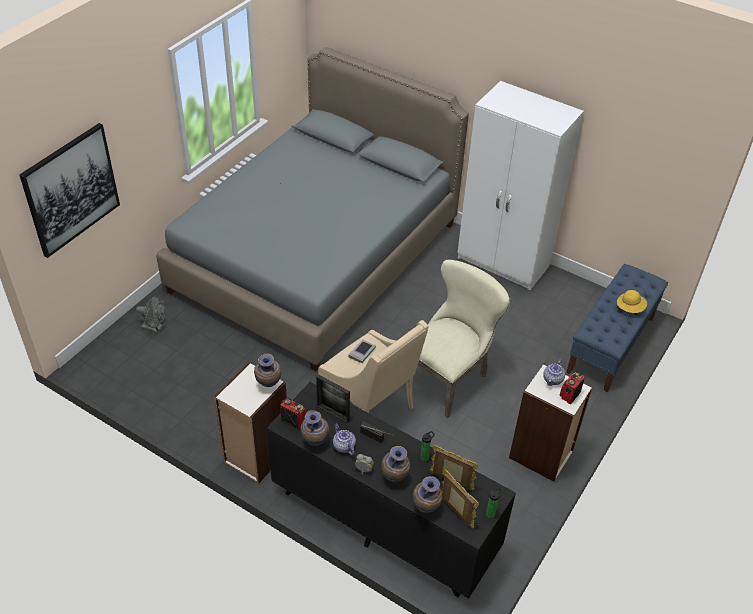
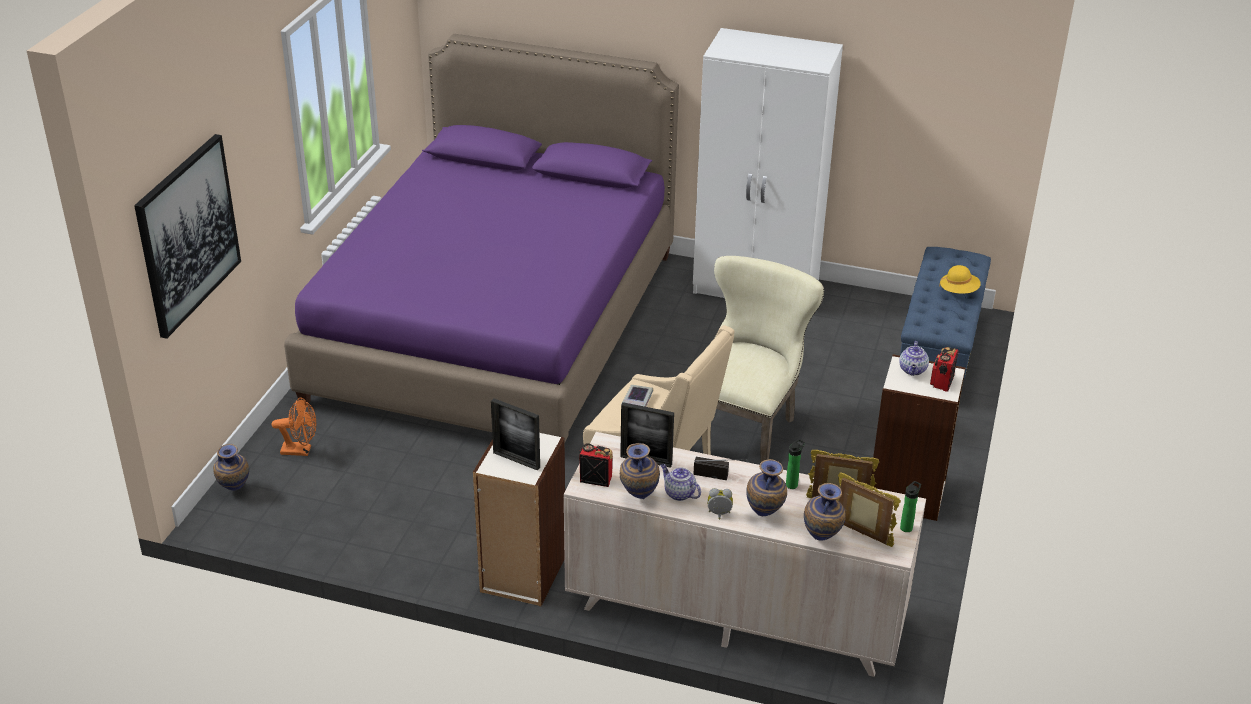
camera: 15 degrees left, 10 degrees down
(155, 327) = (301, 450): grey fan -> orange fan
(246, 393) = (516, 460): none -> picture frame
(268, 386) = (543, 446): vase -> vase (234, 490)
(316, 257) = (496, 325): grey bed -> purple bed
(383, 521) = (735, 613): black dresser -> beige dresser

